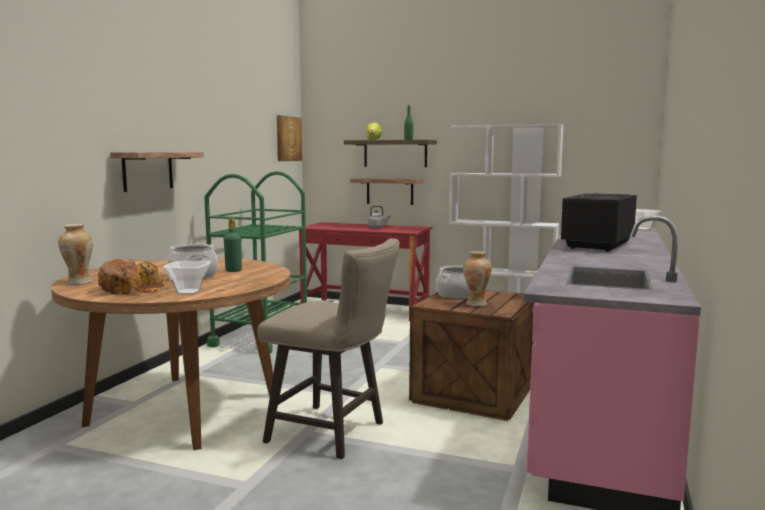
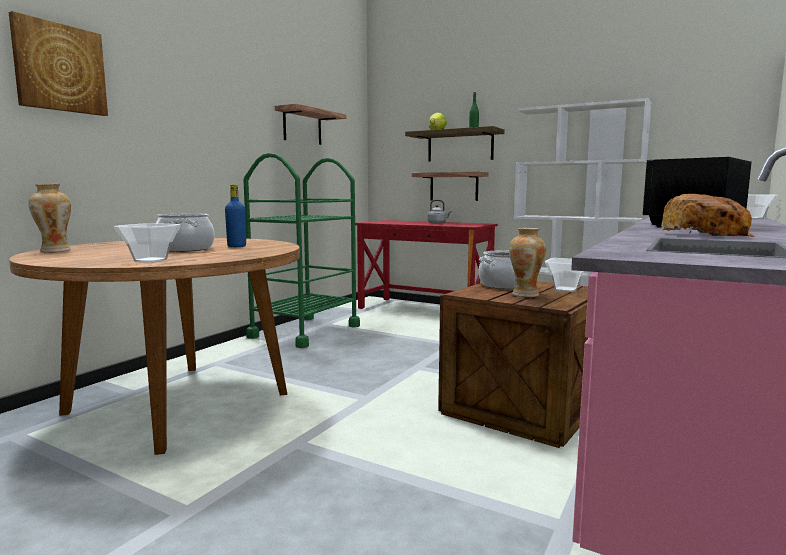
camera: 10 degrees right, 0 degrees up
(132, 289) = (96, 257): bread -> bread (706, 234)
(148, 171) = (173, 144): shelf -> shelf (302, 126)
(233, 271) = (236, 246): green bottle -> blue bottle
(288, 138) = (350, 133): picture -> picture (59, 68)
(334, 433) = (330, 447): beige stool -> none
(504, 297) = (564, 290): none -> bowl

